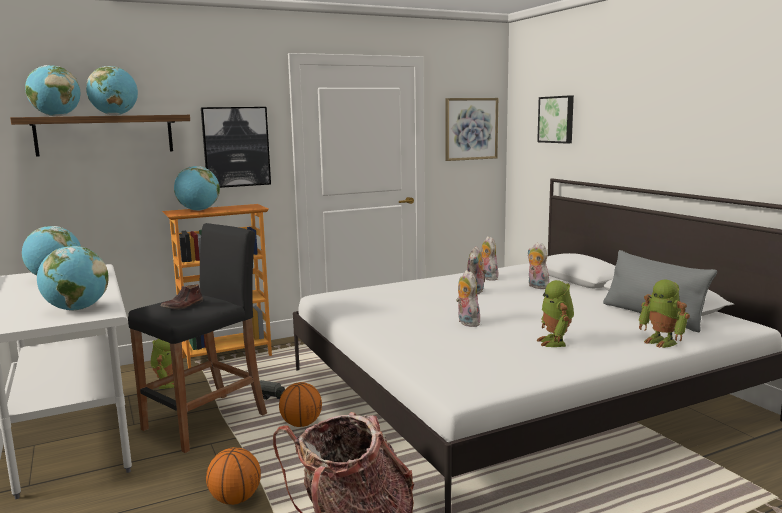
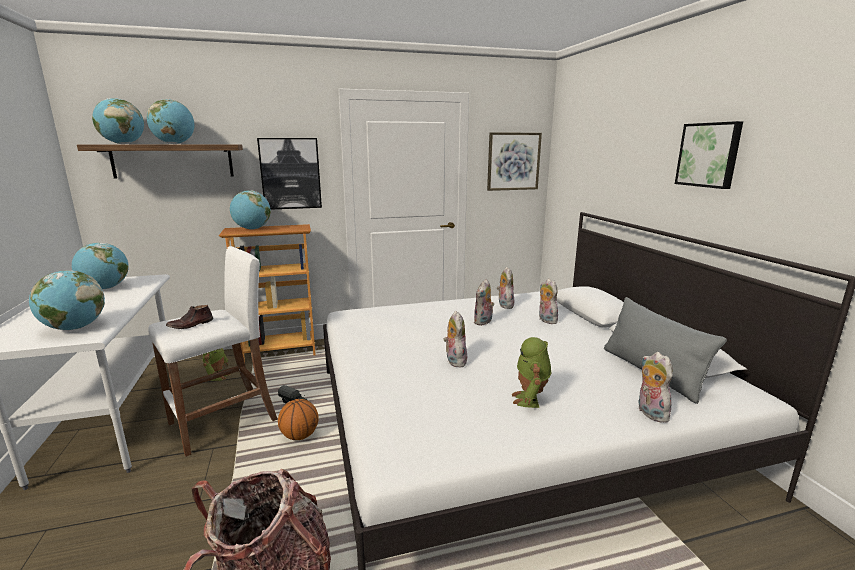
camera: 10 degrees right, 5 degrees up
(206, 421) = (224, 422): black stool -> white stool
(235, 499) = (194, 522): basketball -> none
(557, 119) = (591, 155): picture -> picture (709, 155)
(662, 341) = (649, 413): toy robot -> plush toy

